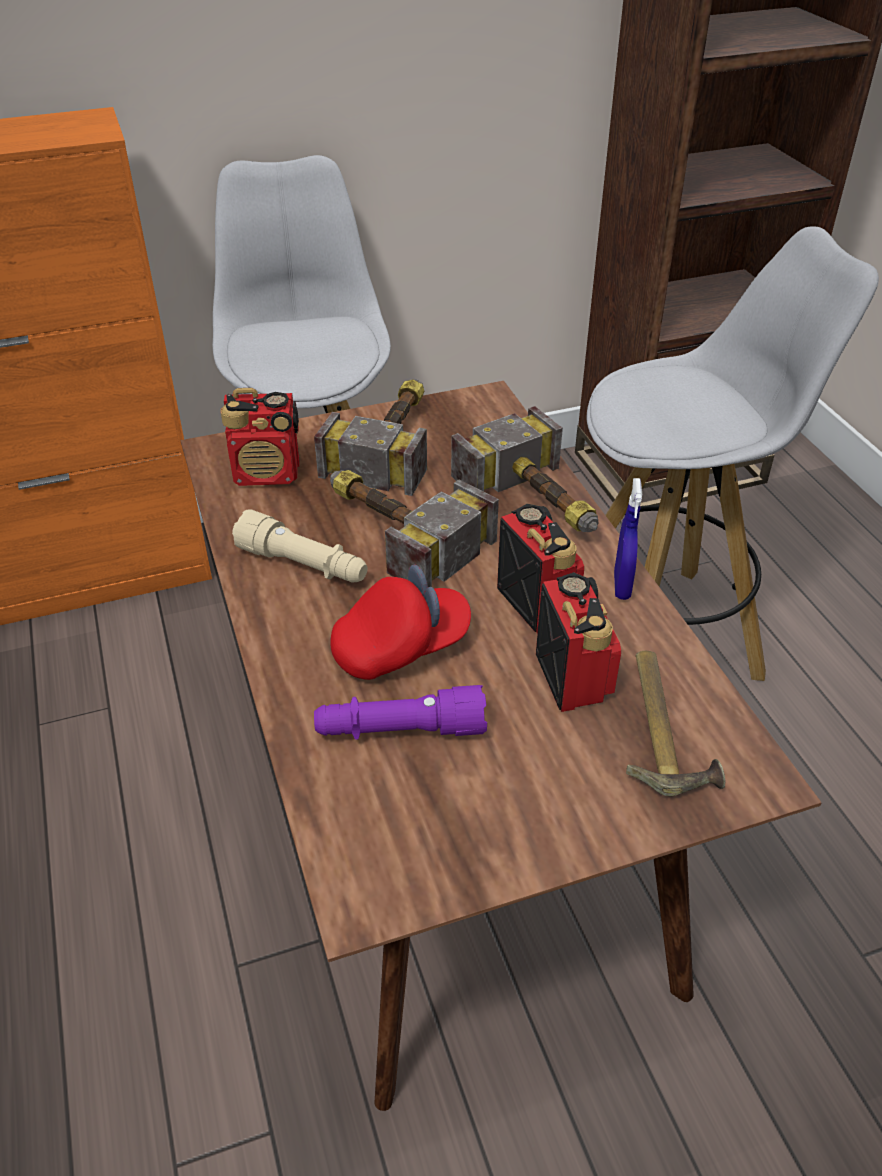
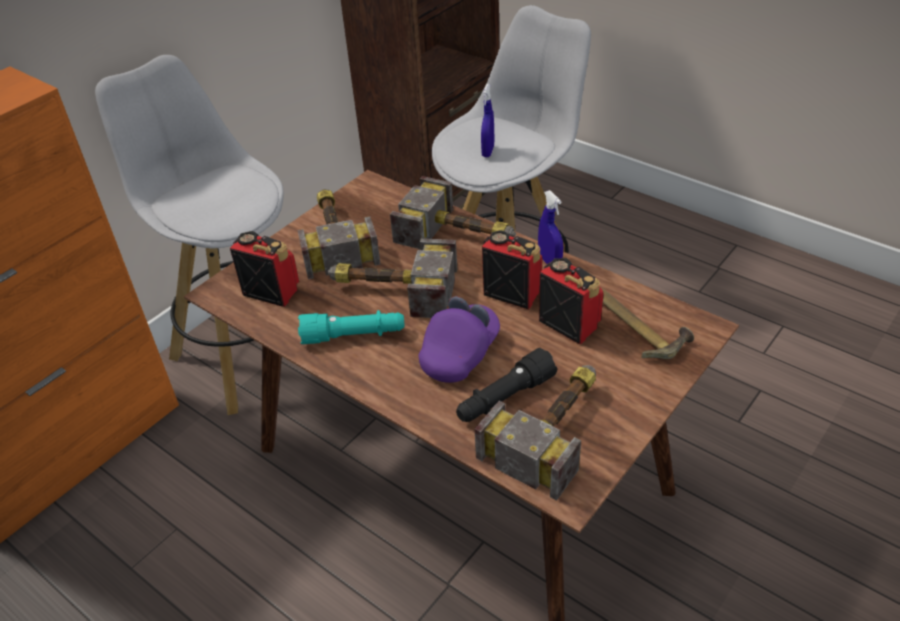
camera: 30 degrees left, 0 degrees up
(267, 474) = (271, 291): radio -> radio turned 120 degrees counterclockwise
(304, 565) = (354, 336): beige flashlight -> turquoise flashlight
(400, 730) = (504, 398): purple flashlight -> black flashlight
(401, 647) = (460, 354): red cap -> purple cap
(425, 803) = (555, 428): none -> hammer
(664, 412) = (488, 151): none -> blue spray bottle

